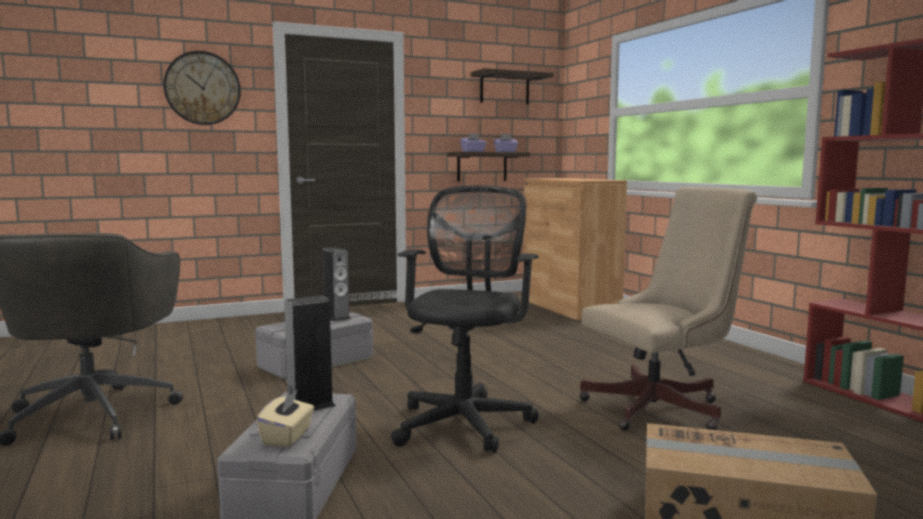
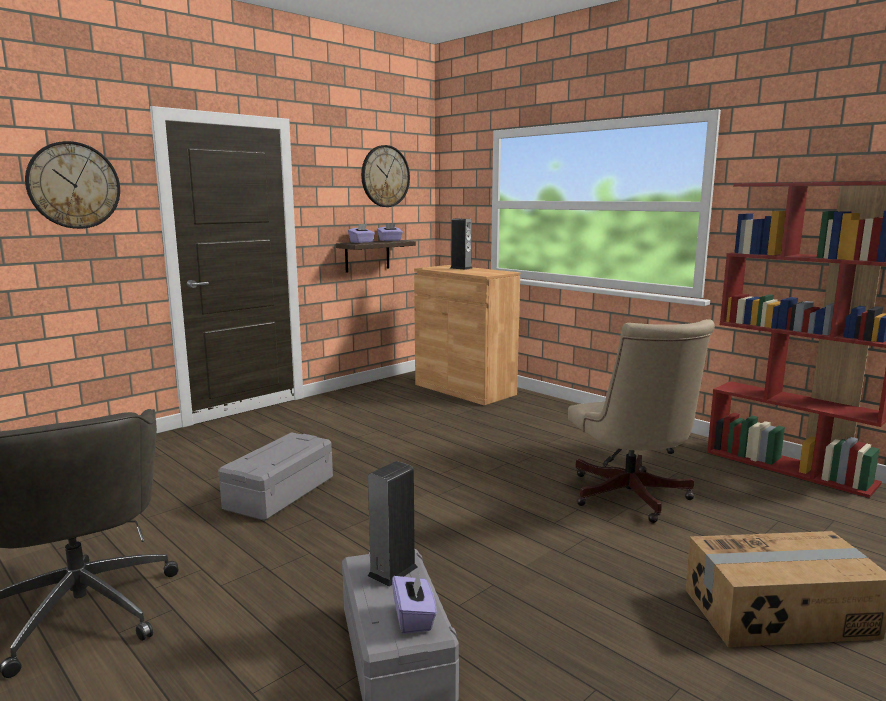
camera: 20 degrees left, 5 degrees up
(287, 437) = (414, 618): beige tissue box -> purple tissue box
(337, 317) = (295, 443): speaker -> speaker (461, 268)
(465, 422) = (486, 544): black office chair -> none
(504, 88) = (385, 176): shelf -> wall clock
(663, 408) = (630, 498): beige office chair -> beige office chair turned 120 degrees clockwise

